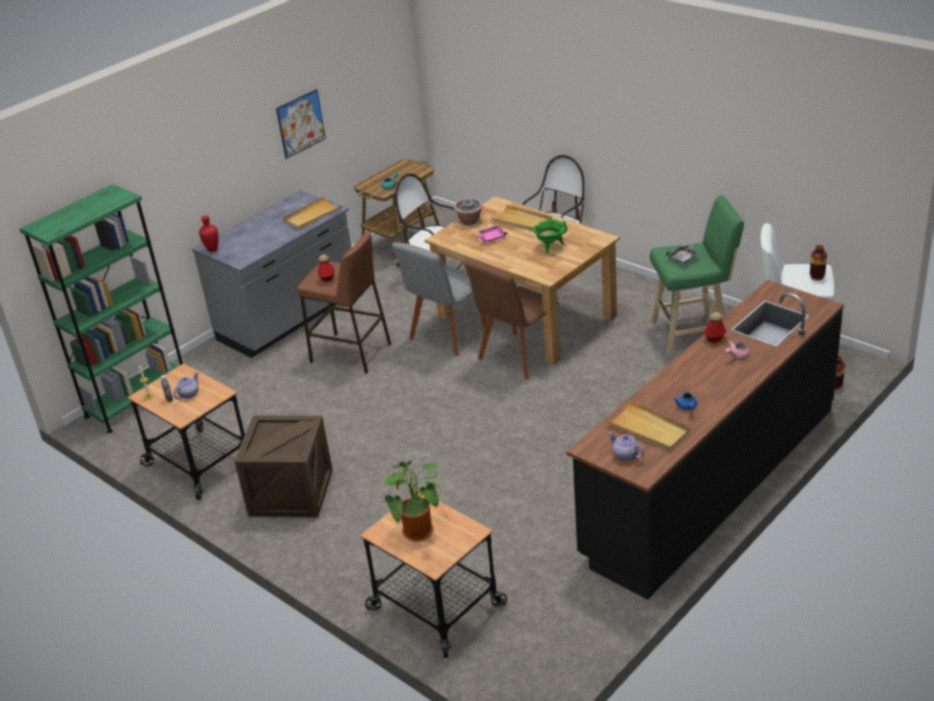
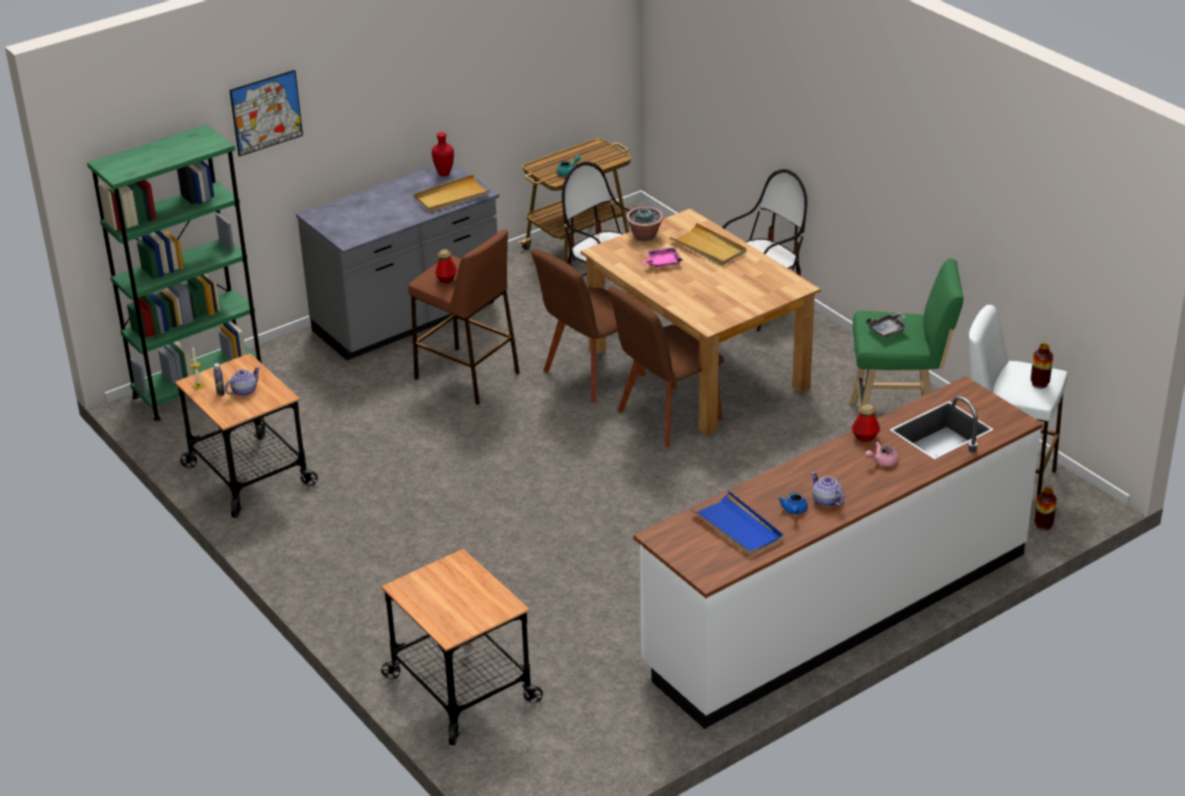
camera: 10 degrees right, 0 degrees up
(212, 249) = (319, 220): red vase -> red vase (444, 173)
(291, 492) = (341, 530): crate -> none
(301, 123) = (461, 78): picture -> picture (266, 112)
(420, 534) = (447, 598): potted plant -> none
(446, 336) = (590, 375): grey chair -> brown chair
(550, 246) = (729, 286): green cooking pot -> none
(626, 455) = (698, 552): teapot -> teapot (826, 501)
(649, 429) = (738, 527): beige tray -> blue tray
(710, 481) = (837, 610): black counter -> white counter

